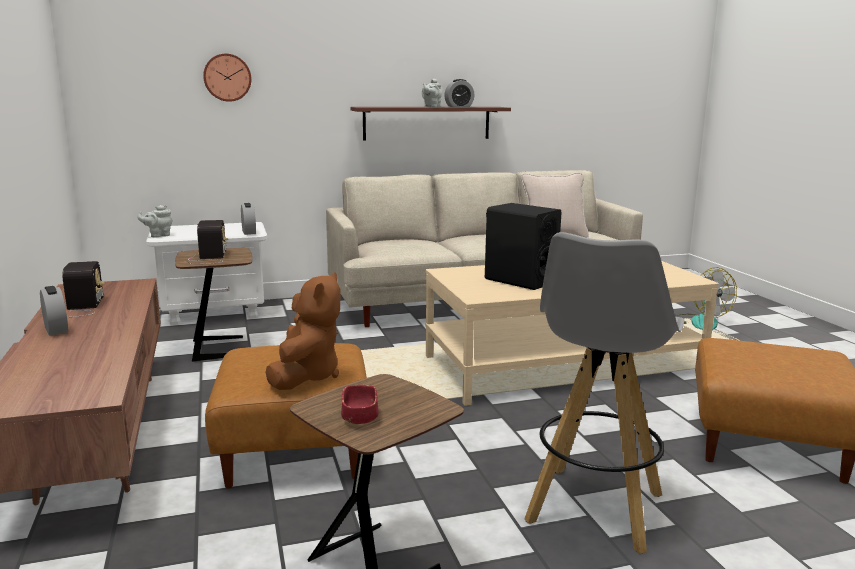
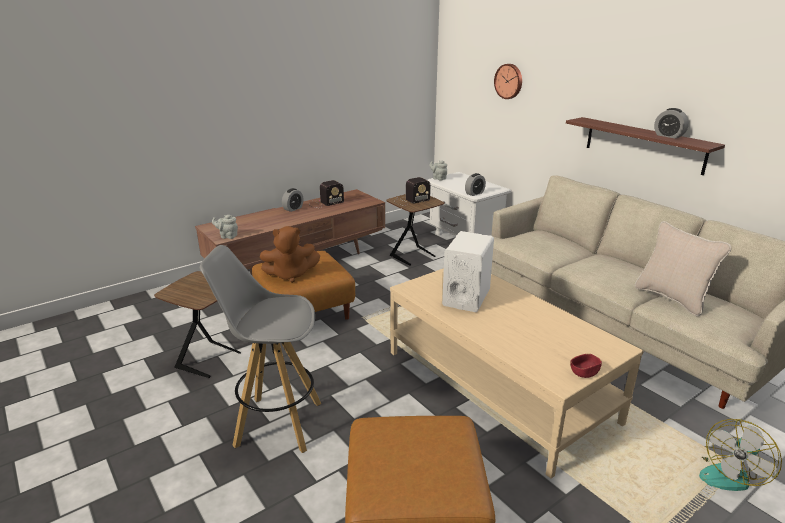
camera: 70 degrees right, 10 degrees up
(360, 417) = (187, 287): red bowl -> red bowl (584, 372)
(431, 107) = (635, 131): grey teapot -> grey teapot (227, 236)
(520, 280) = (466, 297): black speaker -> white speaker

